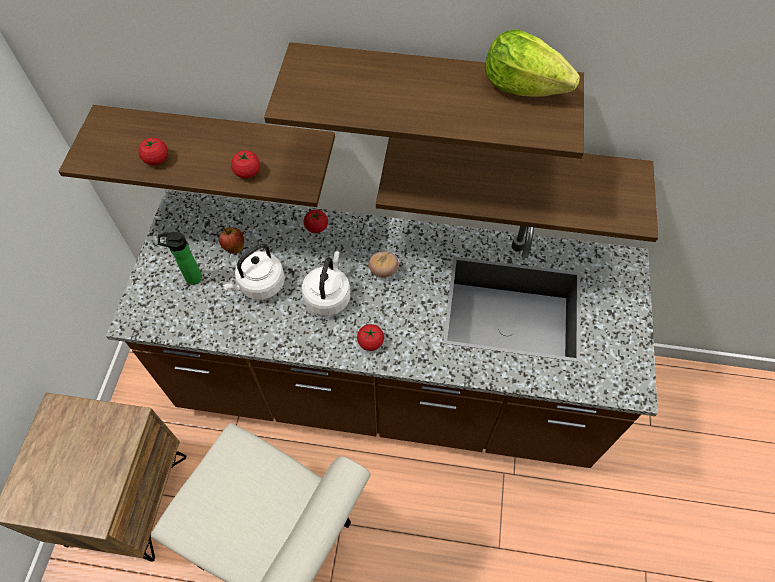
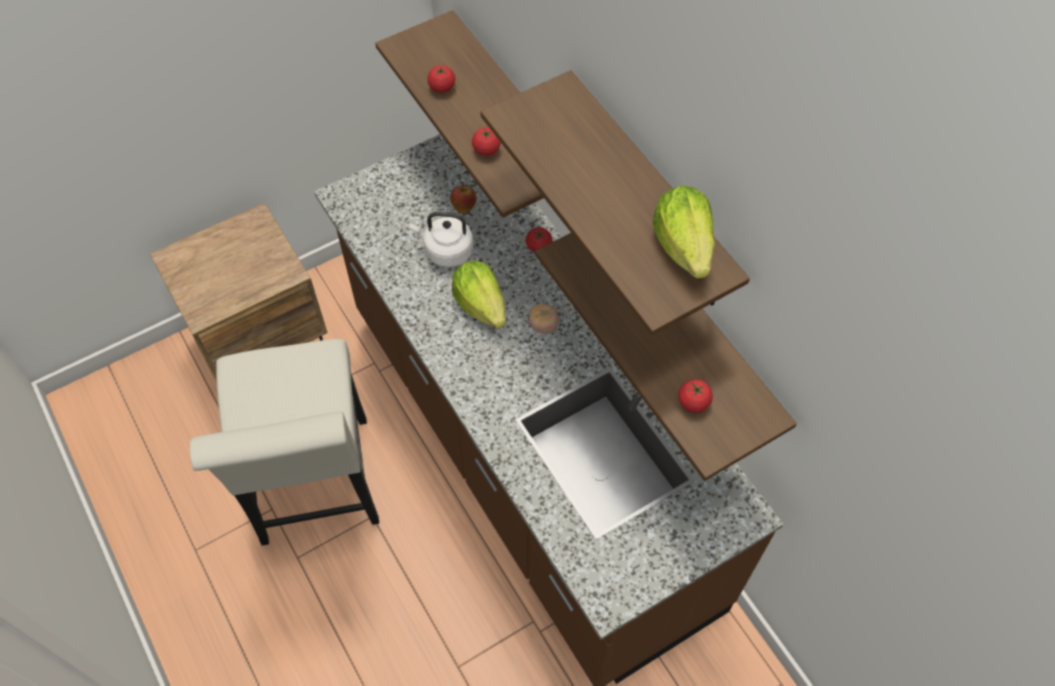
camera: 50 degrees right, 0 degrees up
(190, 278) = (409, 202): bottle -> none
(328, 296) = (481, 305): white kettle -> lettuce
(370, 342) = (467, 366): tomato -> tomato (693, 402)

